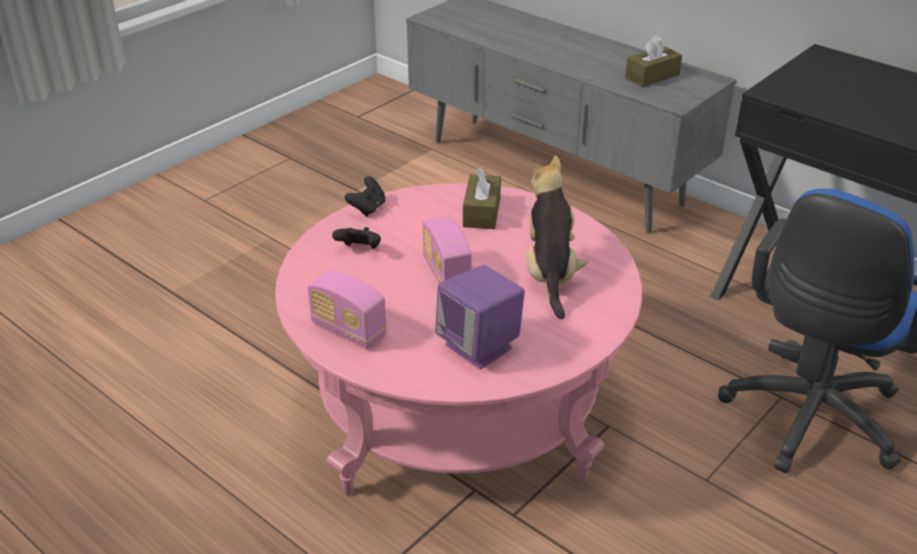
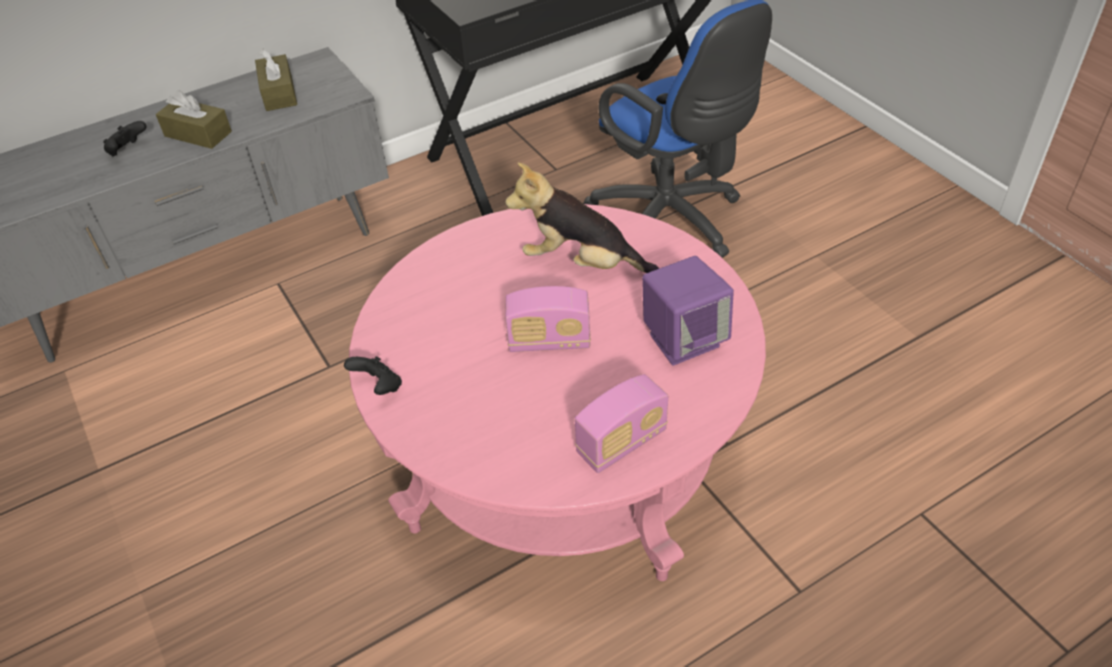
camera: 70 degrees left, 10 degrees up
(359, 250) = (467, 409): black game controller -> black game controller (128, 151)
(482, 212) = (442, 289): brown tissue box -> brown tissue box (198, 134)

